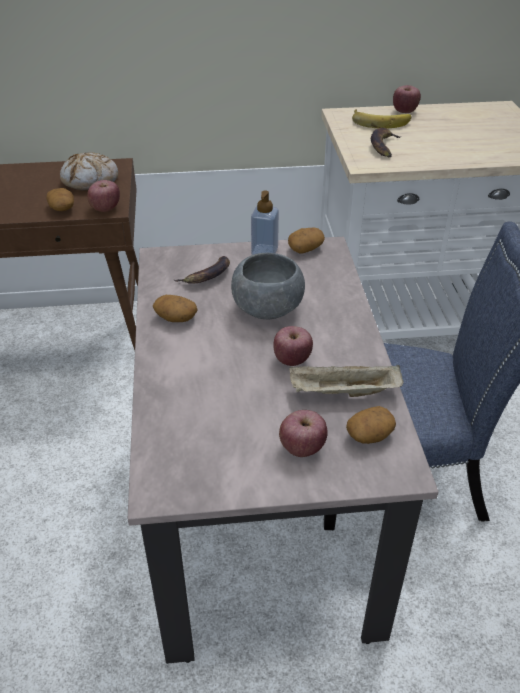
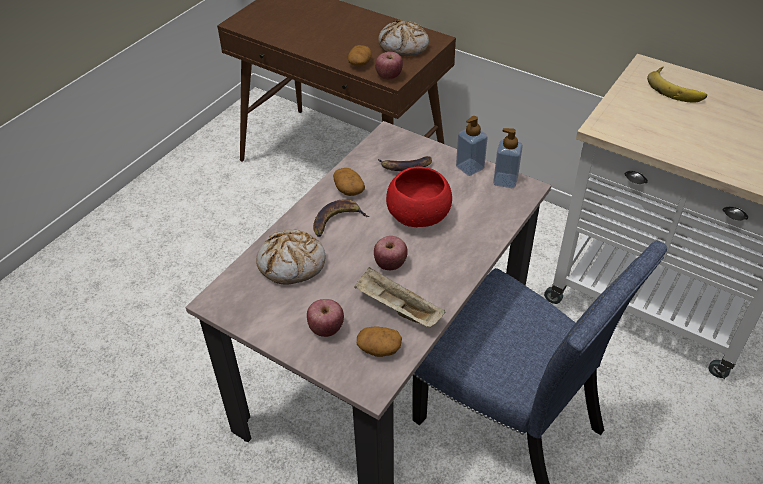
camera: 40 degrees right, 5 degrees up
(197, 410) = (292, 263): none -> bread
(268, 308) = (418, 216): grey bowl -> red bowl
(305, 248) = (505, 180): potato -> soap dispenser
(383, 146) = (644, 116): banana -> banana (337, 220)
(404, 111) = (716, 87): apple -> none

